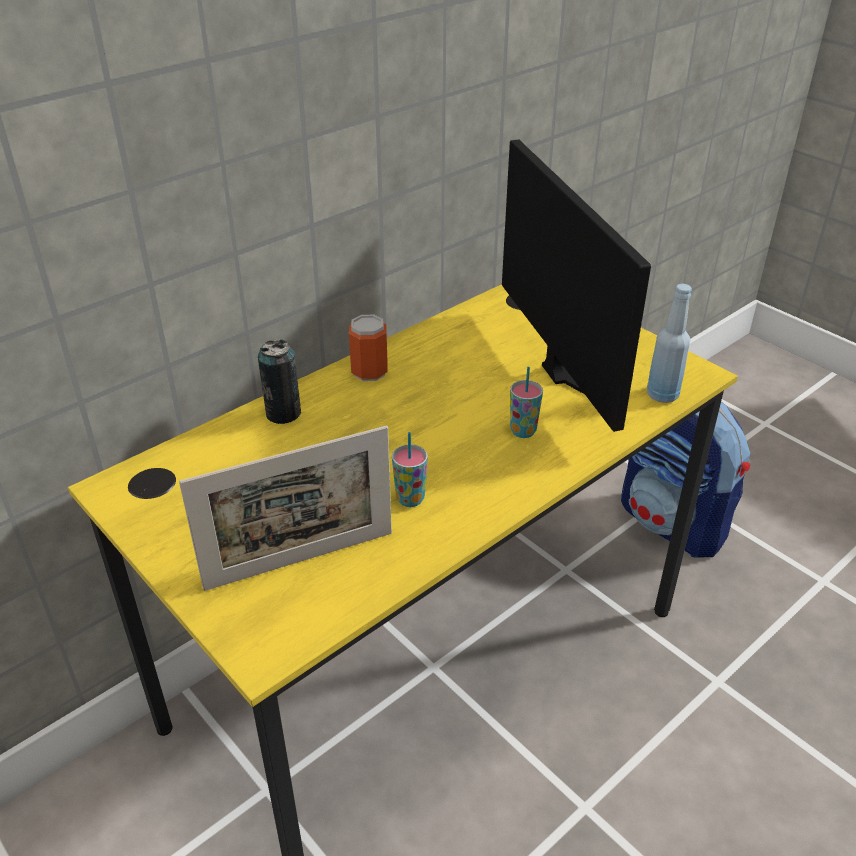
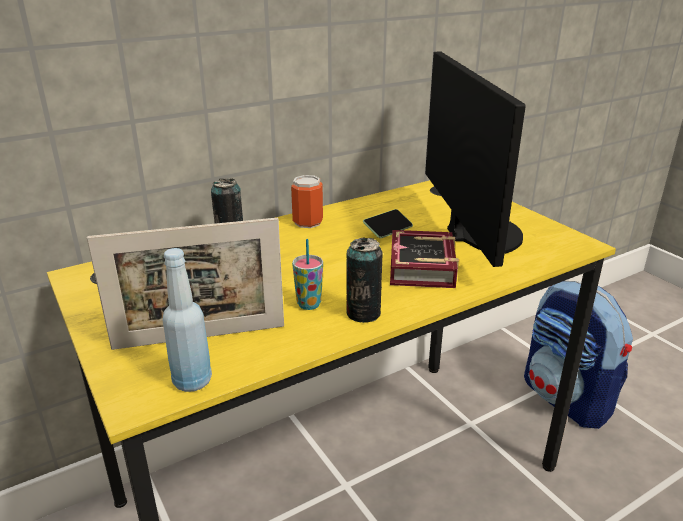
camera: 10 degrees right, 10 degrees down
(471, 375) = (388, 231): none -> phone
(475, 504) = (363, 313): none -> can
(523, 431) = (419, 268): cup -> book
(662, 395) = (546, 255): blue bottle -> blue bottle (192, 381)

